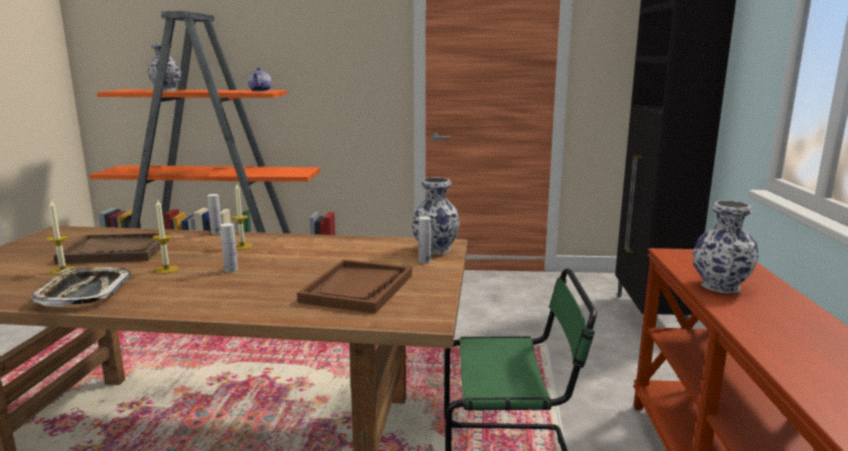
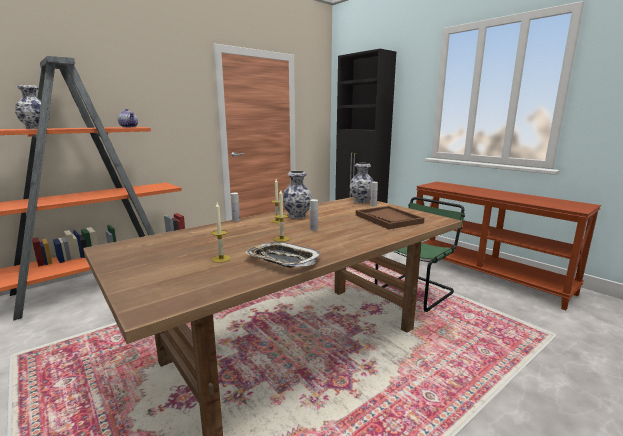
camera: 45 degrees left, 0 degrees up
(116, 251) = (211, 242): brown tray -> none
(721, 286) = (466, 190): vase -> vase (297, 216)

